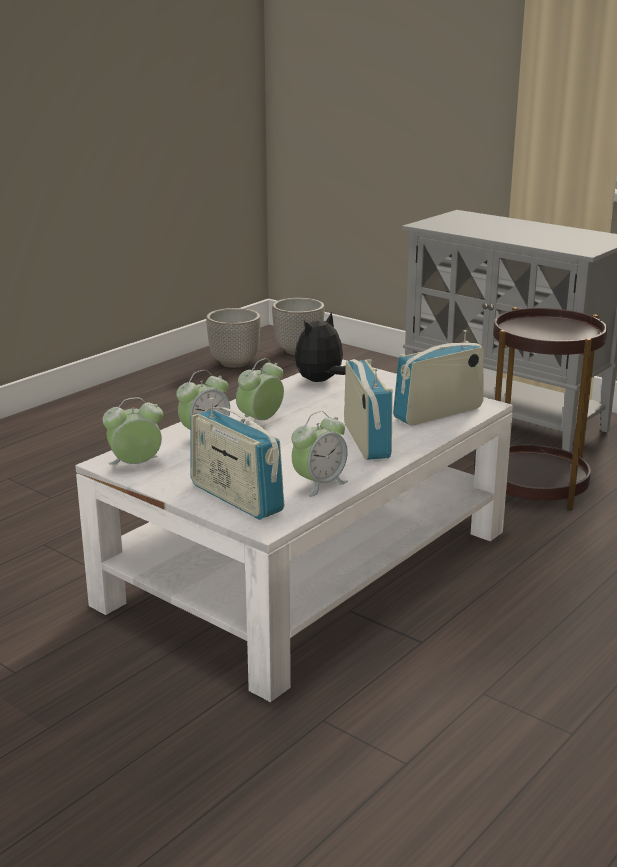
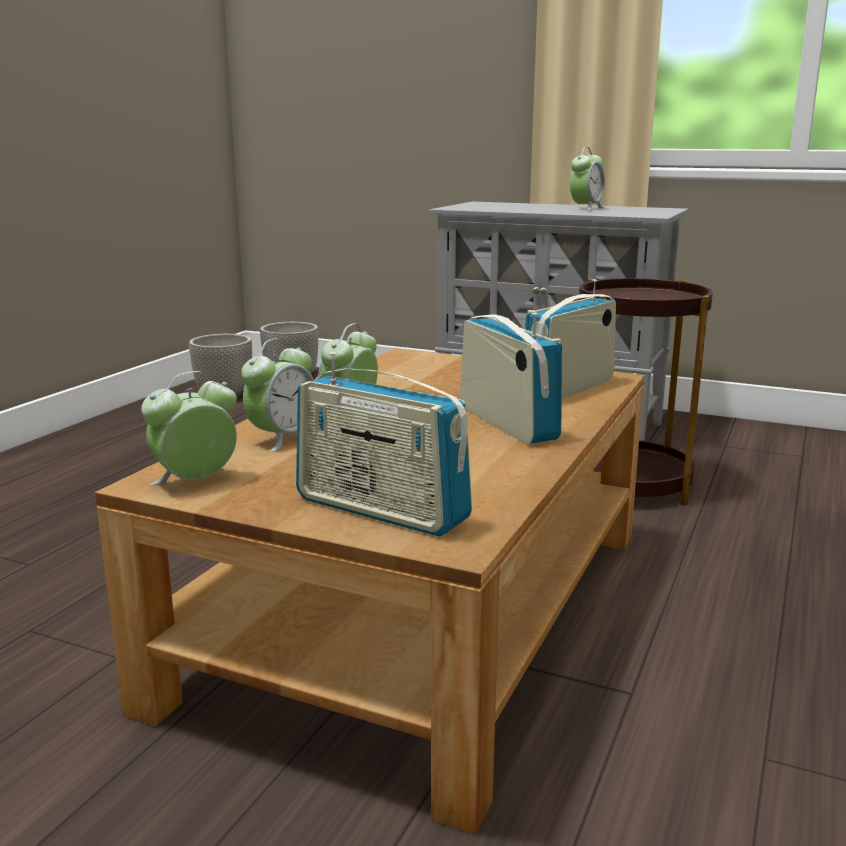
camera: 15 degrees left, 5 degrees down
(307, 567) = (422, 612): white coffee table -> brown coffee table
(319, 484) = (490, 479): alarm clock -> alarm clock (586, 208)
(321, 381) = (396, 370): plush toy -> none

